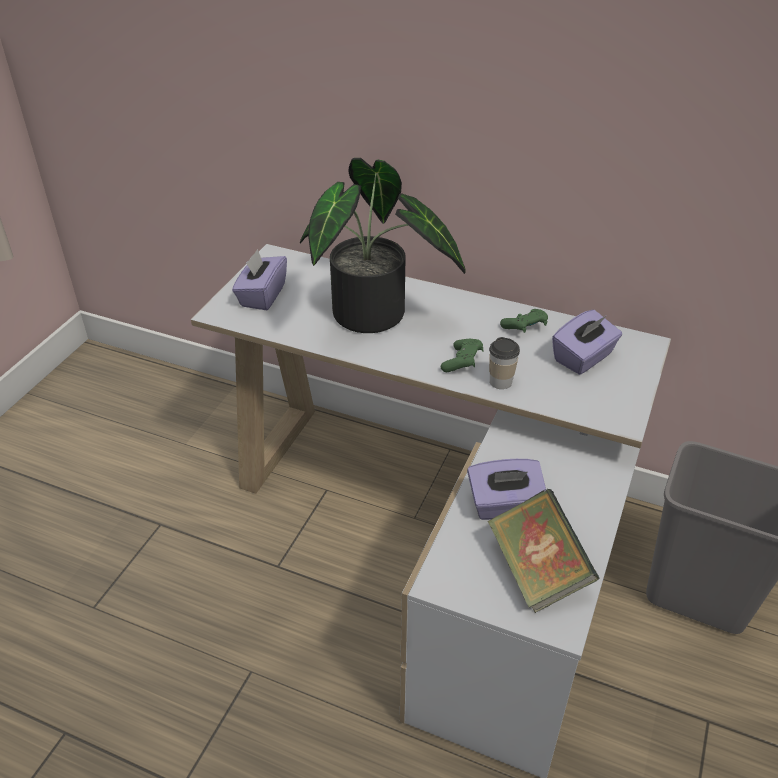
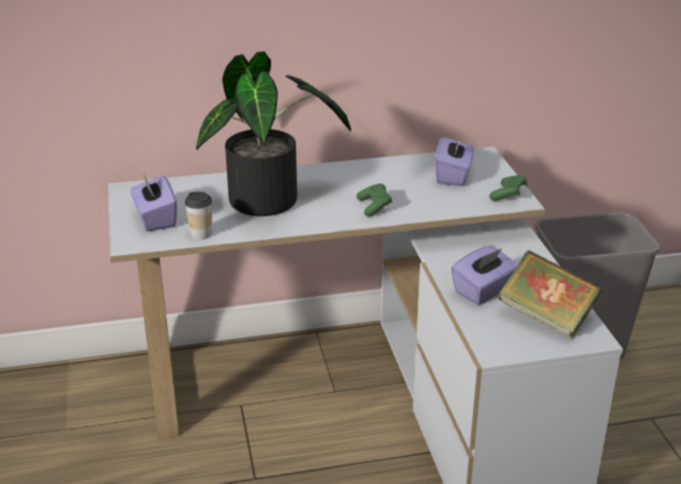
camera: 35 degrees left, 10 degrees down
(500, 382) = (415, 208): cup -> cup (201, 234)
(525, 328) = (392, 171): green game controller -> green game controller (508, 195)

